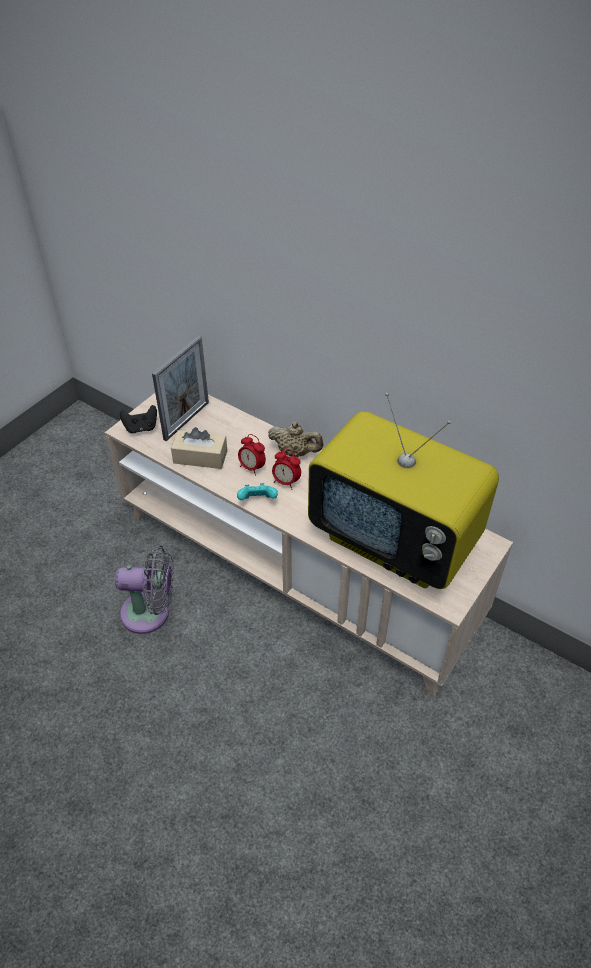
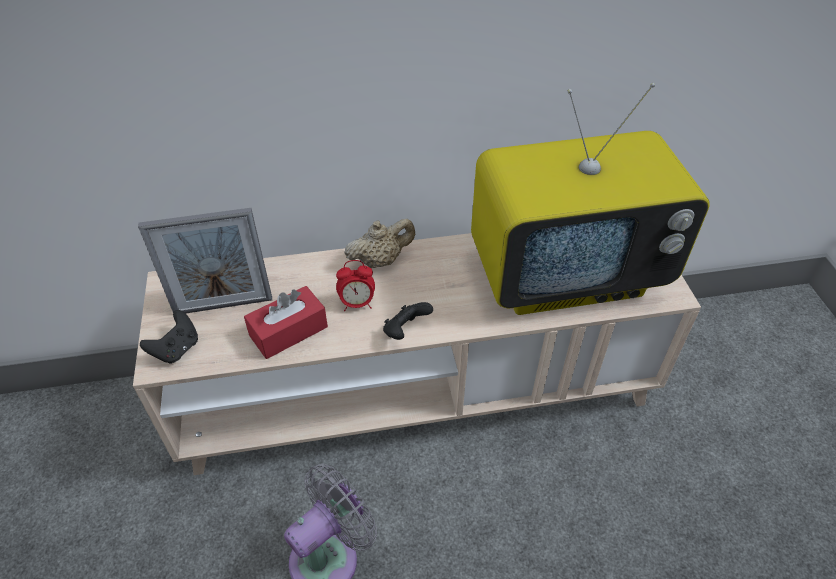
camera: 45 degrees left, 0 degrees up
(186, 421) = (223, 305): picture frame -> picture frame turned 90 degrees clockwise
(200, 457) = (288, 331): beige tissue box -> red tissue box
(257, 501) = (405, 331): turquoise game controller -> black game controller
(286, 482) = (408, 293): alarm clock -> none

